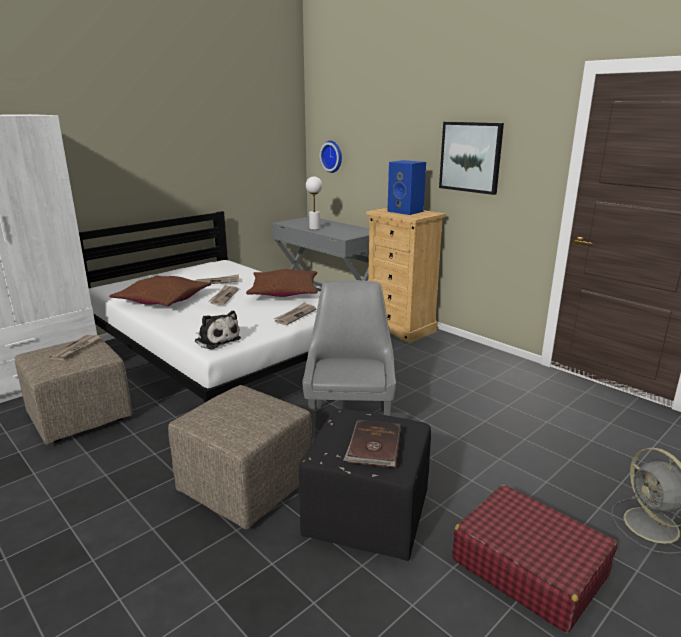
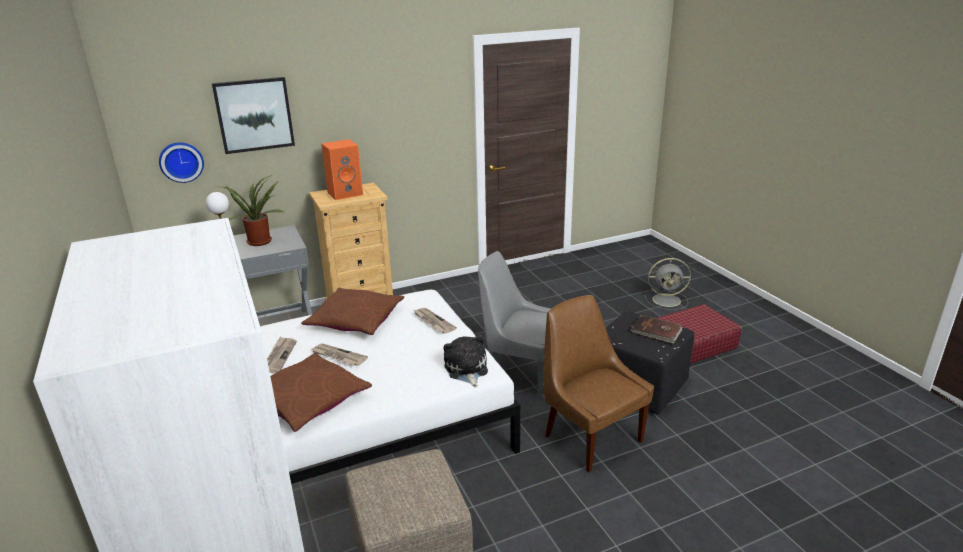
camera: 70 degrees left, 5 degrees up
(76, 348) = (396, 480): newspaper -> none
(216, 340) = (466, 370): plush toy -> plush toy turned 75 degrees counterclockwise
(247, 487) = (590, 436): beige ottoman -> brown chair
(345, 230) = (260, 241): none -> potted plant
(406, 211) = (345, 193): blue speaker -> orange speaker
(470, 157) = (386, 124): picture -> picture (254, 115)

